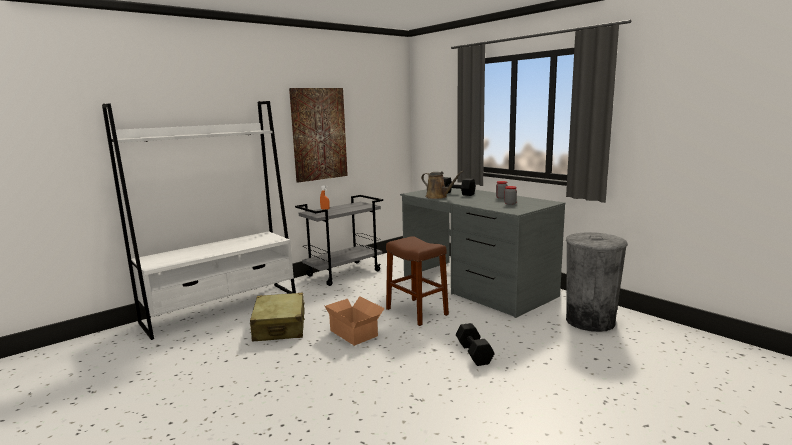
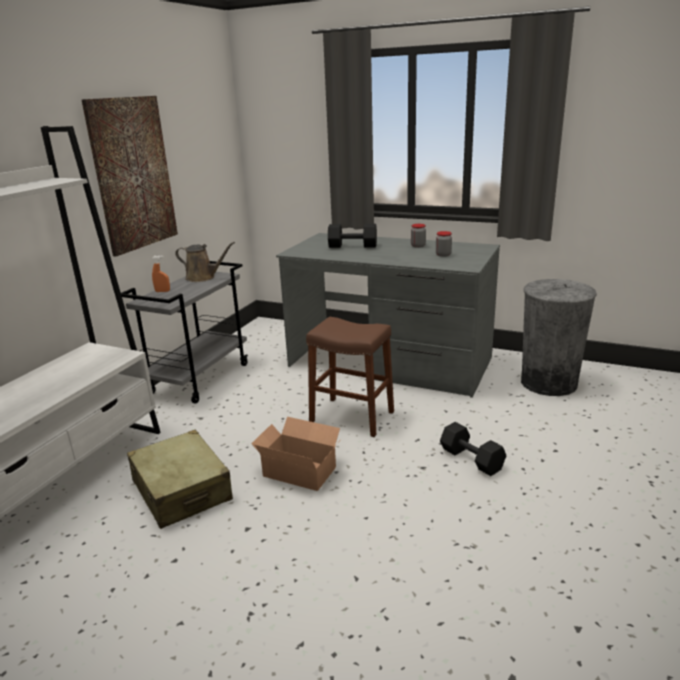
camera: 25 degrees left, 10 degrees up
(438, 197) = (337, 254): brown watering can -> brown watering can (203, 277)

